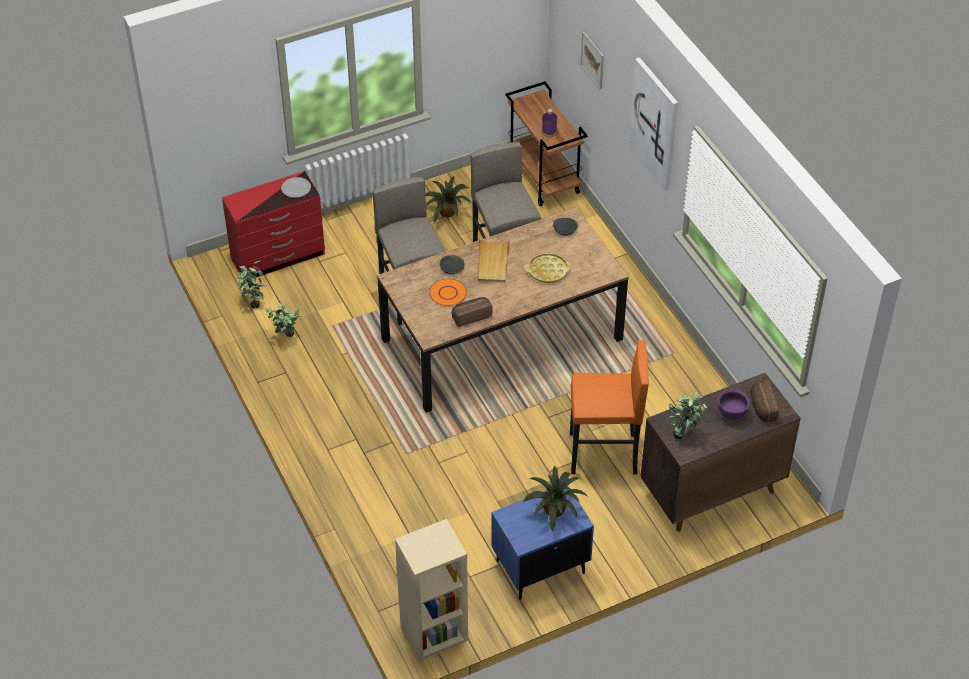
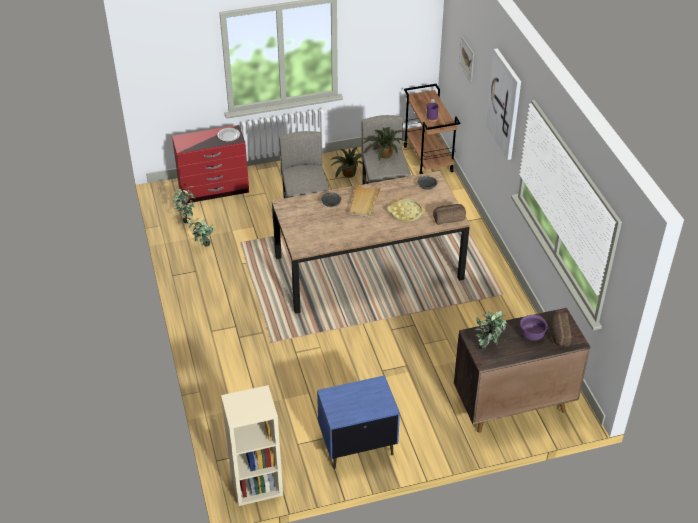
camera: 10 degrees right, 5 degrees down
(448, 293) = (323, 220): orange plate -> none
(471, 316) = (337, 238): bread -> bread (448, 218)
(555, 511) = (369, 396): potted plant -> potted plant (385, 155)
(603, 454) = (429, 363): orange stool -> none

